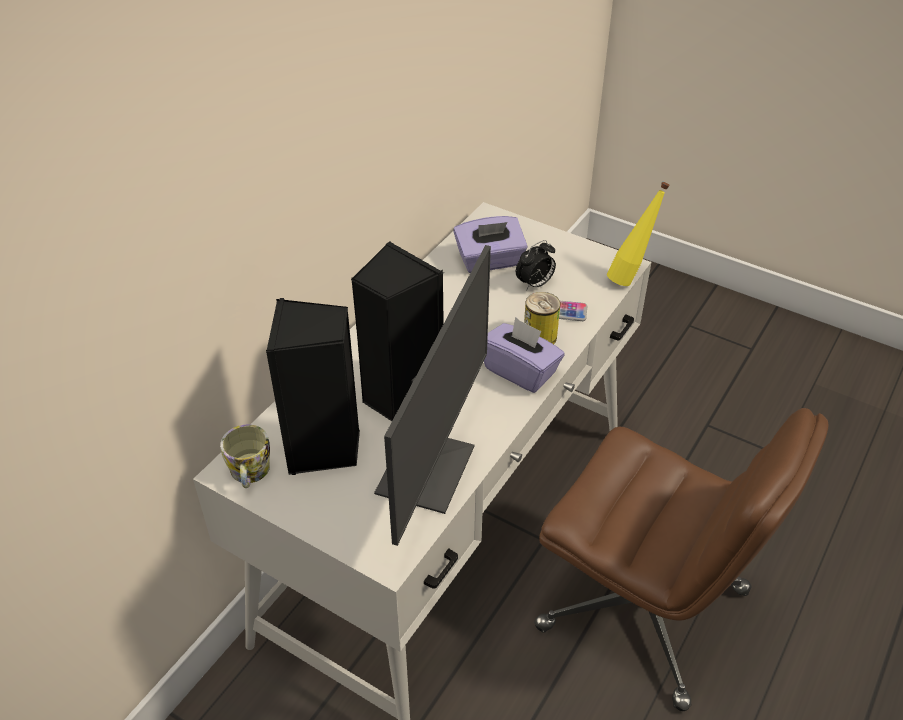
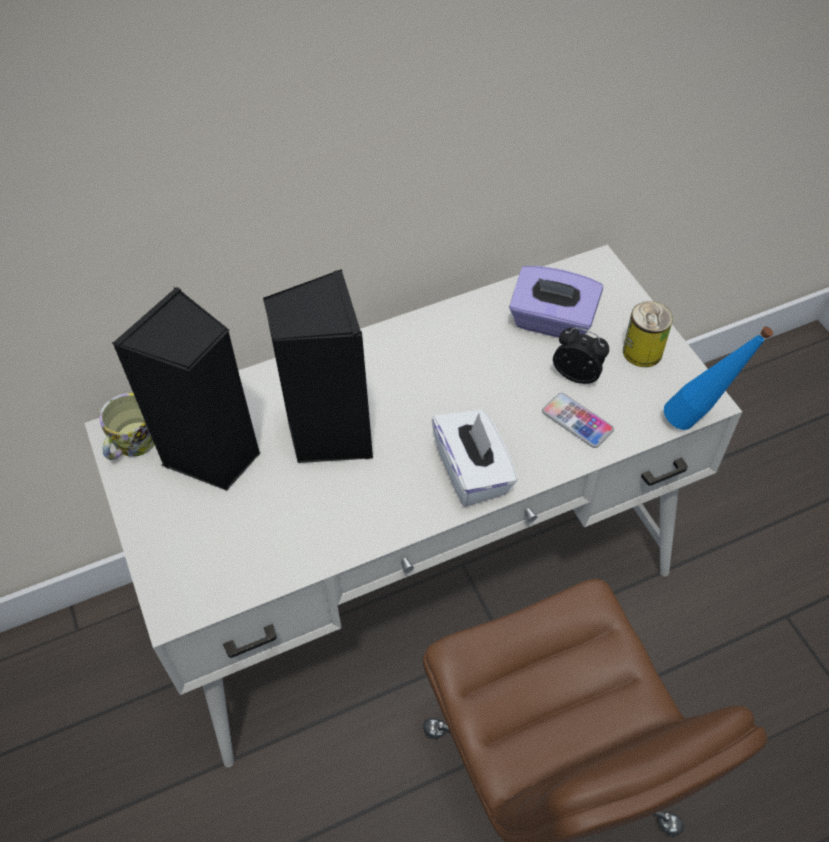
camera: 35 degrees right, 10 degrees up
(428, 470) = (288, 534): monitor -> none
(520, 371) = (473, 472): purple tissue box -> white tissue box
(535, 284) = (577, 375): alarm clock -> alarm clock turned 150 degrees counterclockwise
(540, 337) = (528, 442): can -> can (642, 352)
(630, 277) = (698, 420): yellow bottle -> blue bottle

